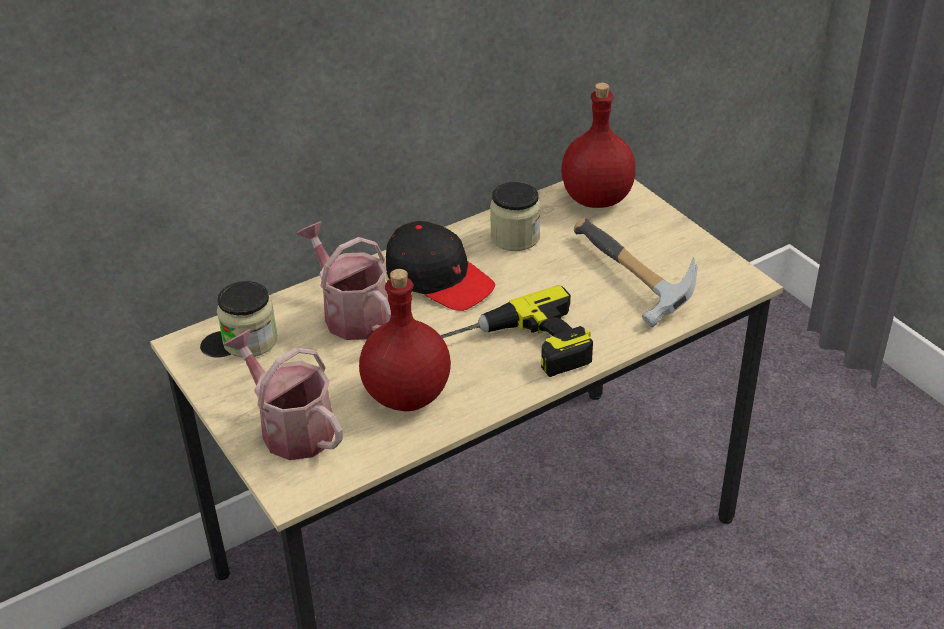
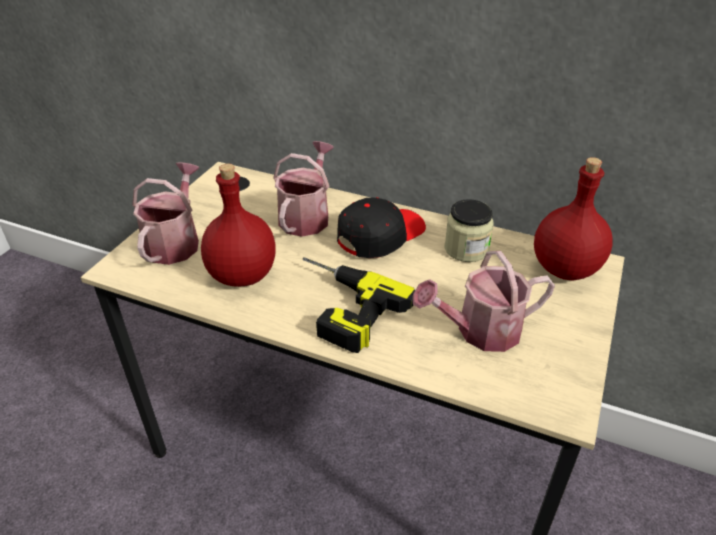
camera: 55 degrees right, 0 degrees up
(250, 341) = (245, 192): jar -> none
(439, 278) = (380, 235): black cap -> black cap turned 135 degrees counterclockwise
(627, 282) = (480, 331): hammer -> watering can

